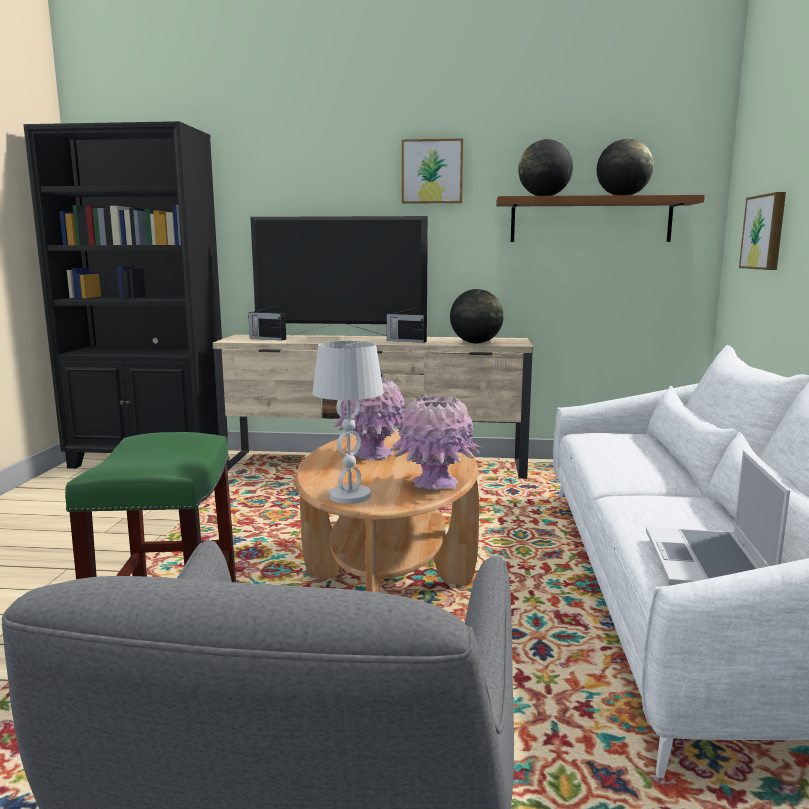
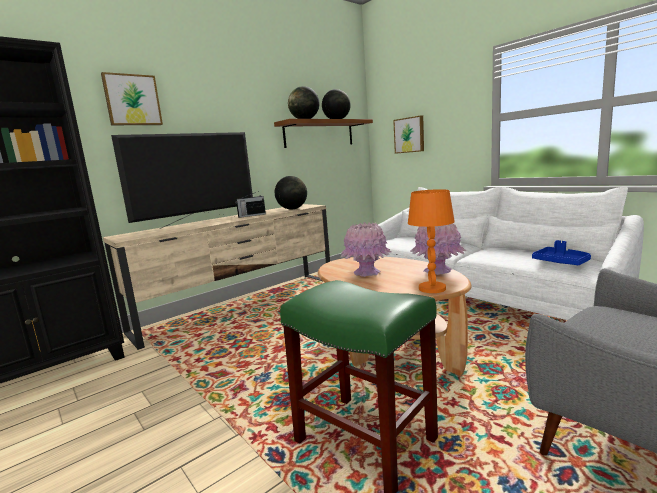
camera: 45 degrees left, 0 degrees up
(267, 338) = (150, 232): radio -> none
(350, 496) = (432, 288): white table lamp -> orange table lamp
(432, 172) = (235, 103): picture -> picture (132, 100)
(708, 563) = (561, 262): laptop -> blue tray

